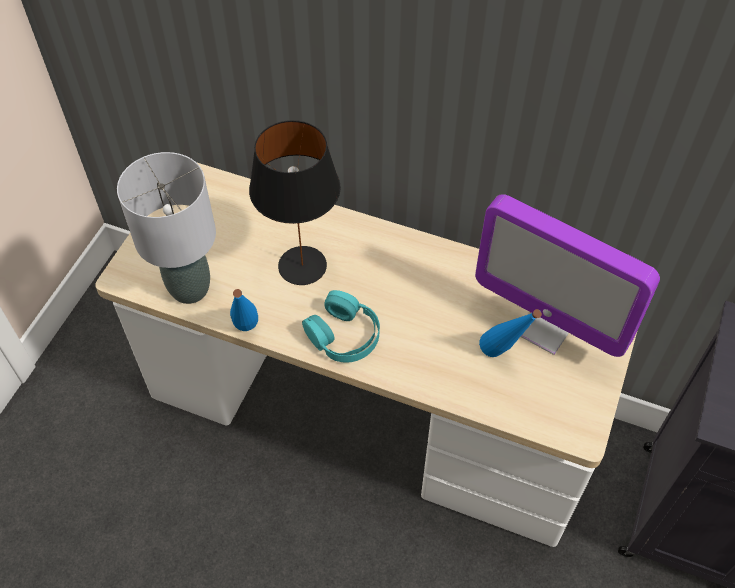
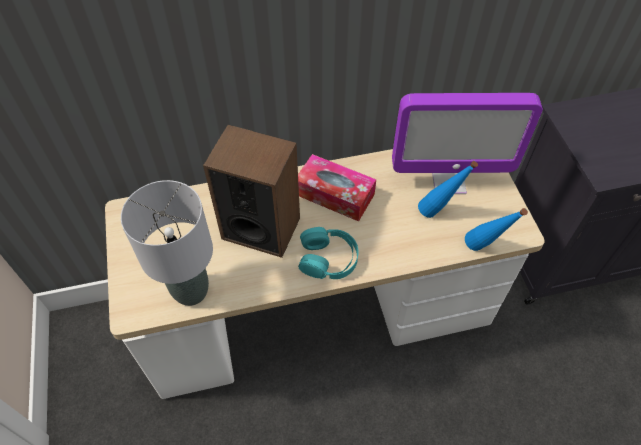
camera: 35 degrees left, 0 degrees up
(247, 334) = (261, 298): blue bottle -> blue bottle (483, 250)
(303, 265) = (261, 228): black table lamp -> speaker
(406, 273) = (334, 194): none -> tissue box

